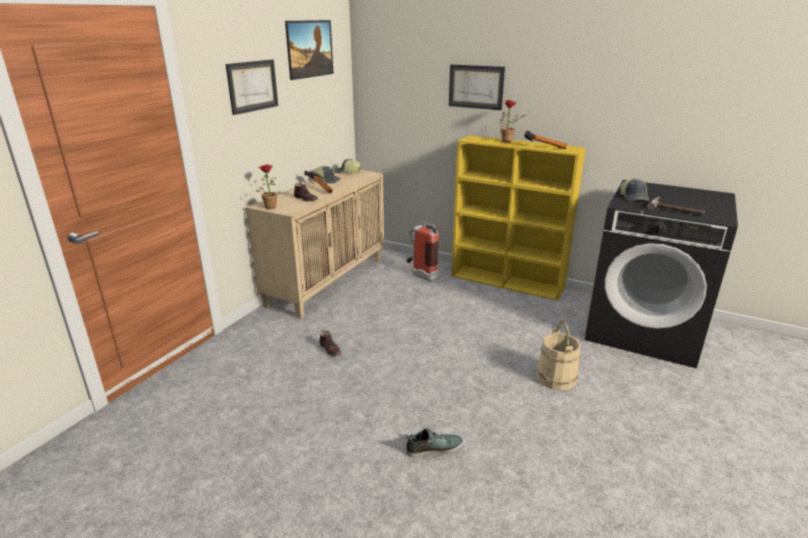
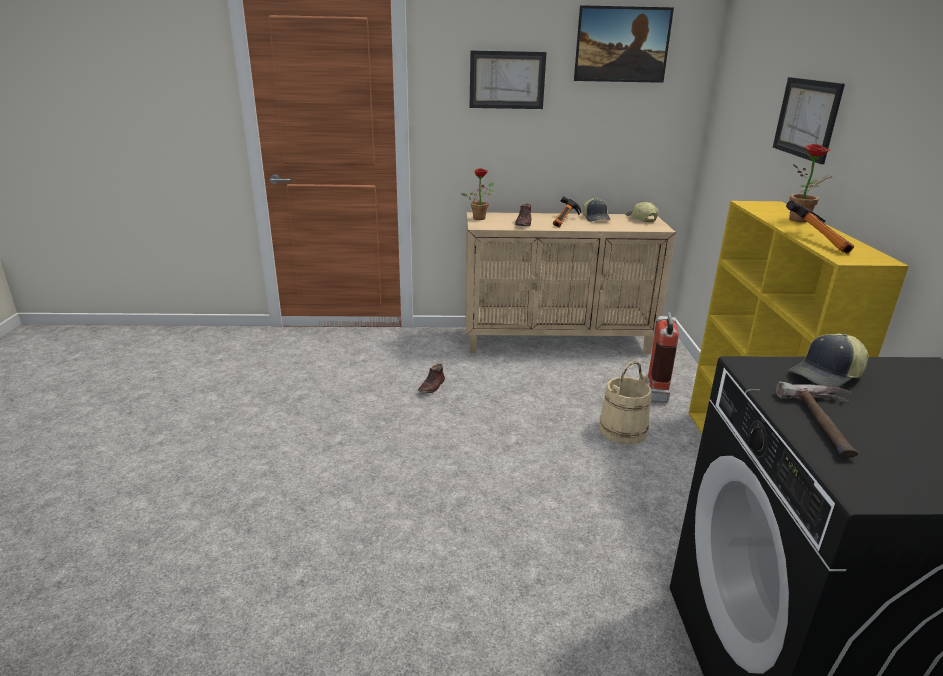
camera: 60 degrees right, 0 degrees up
(433, 448) = (311, 502): shoe -> none
(556, 377) = (529, 576): beige bucket -> beige bucket (623, 430)

